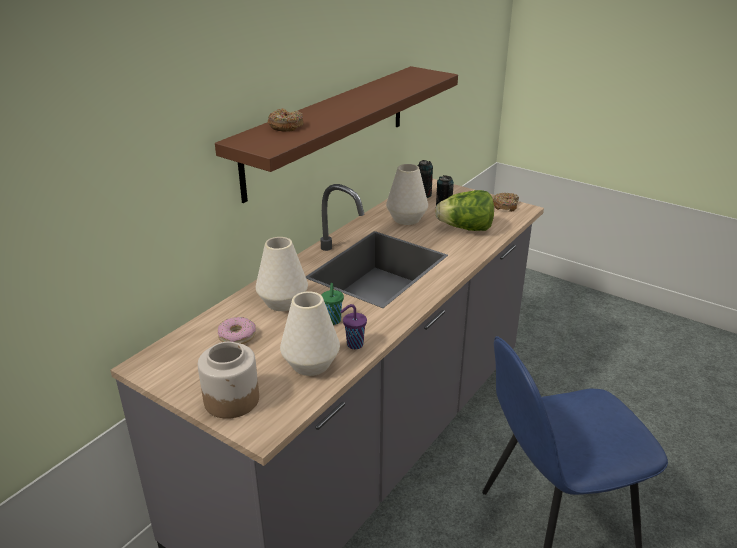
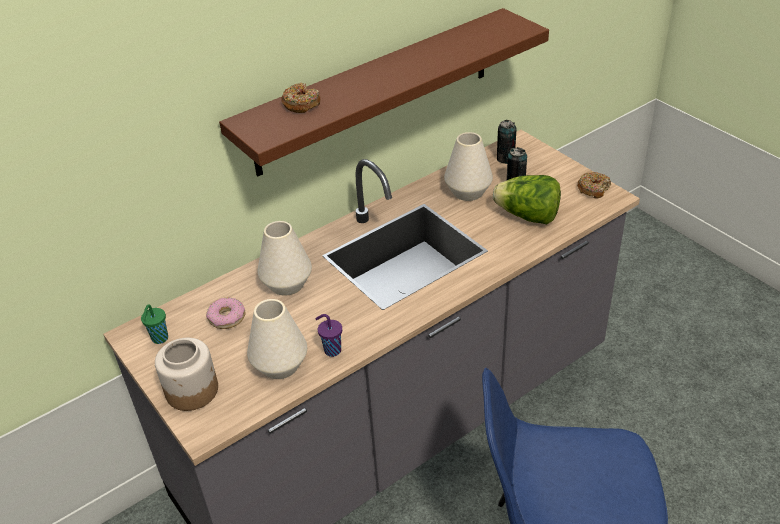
camera: 20 degrees right, 10 degrees up
(333, 321) = (324, 317): green cup -> green cup (159, 339)

